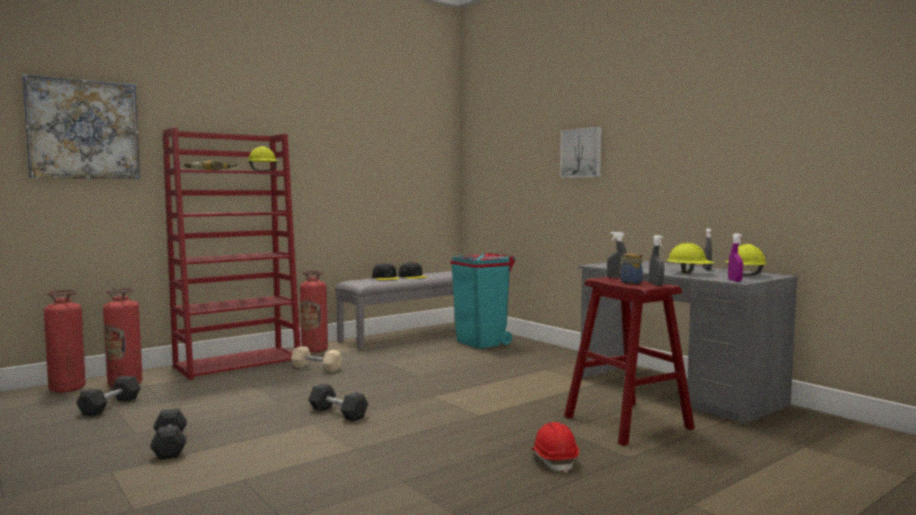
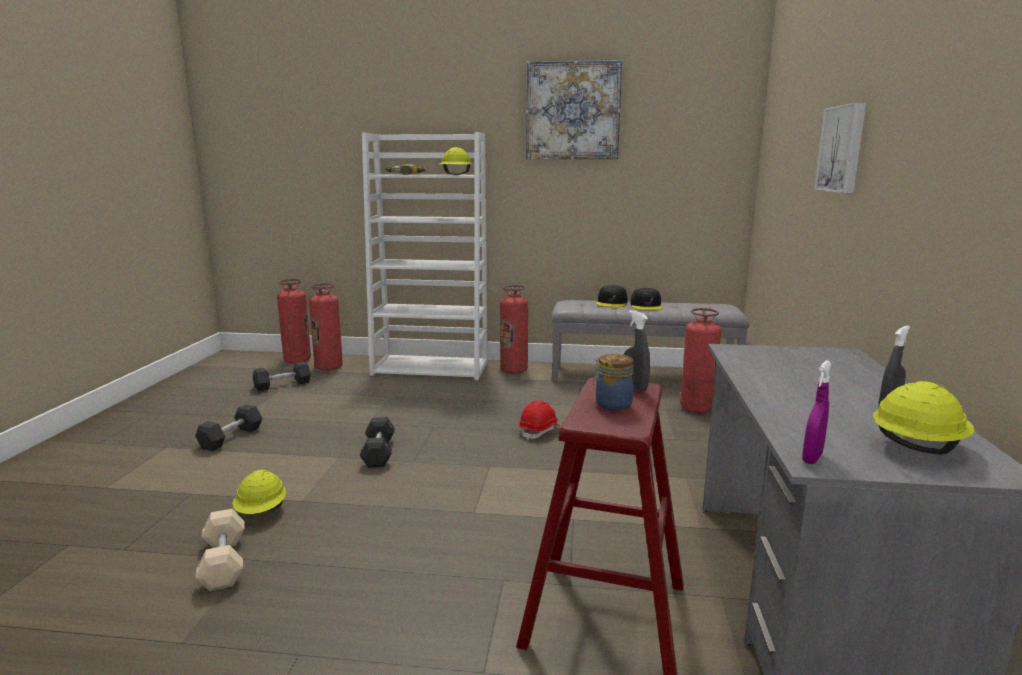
camera: 45 degrees right, 10 degrees up
(83, 129) = (315, 137): picture -> picture (573, 111)
(238, 363) = (431, 368): red bookcase -> white bookcase
(316, 368) = (472, 392): beige dumbbell -> beige dumbbell (223, 562)
(481, 342) = (696, 408): turquoise trash can -> fire extinguisher
(554, 460) = (403, 619): red hard hat -> red hard hat (539, 431)
(656, 285) = (617, 423): grey spray bottle -> none
(690, 273) = (809, 410): yellow hard hat -> yellow hard hat (261, 511)

